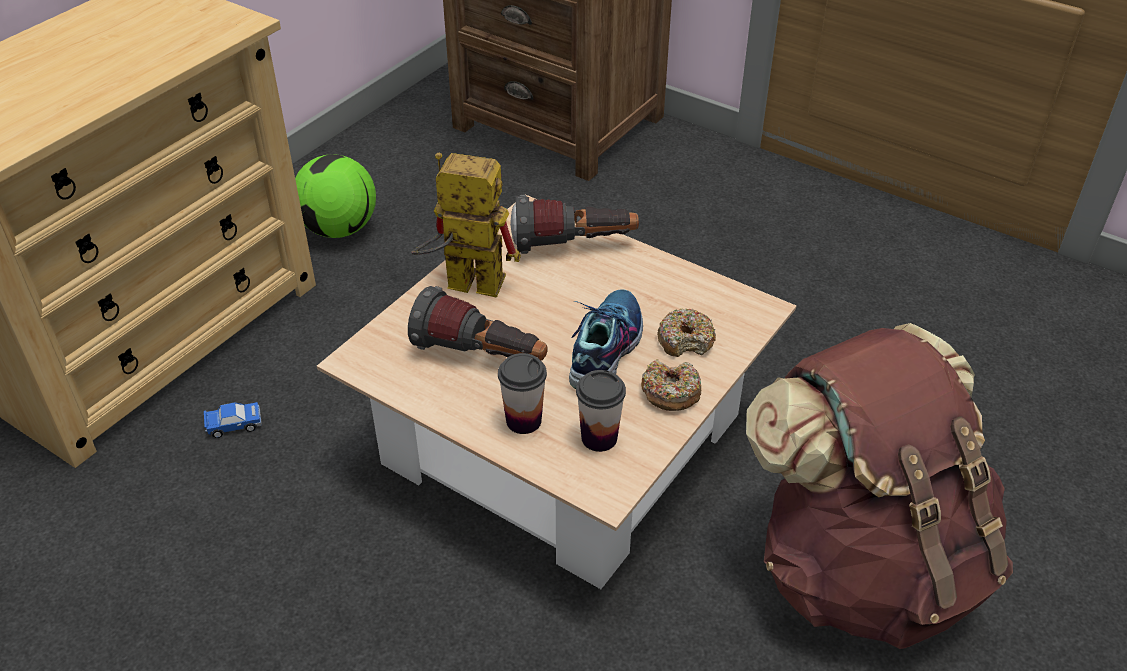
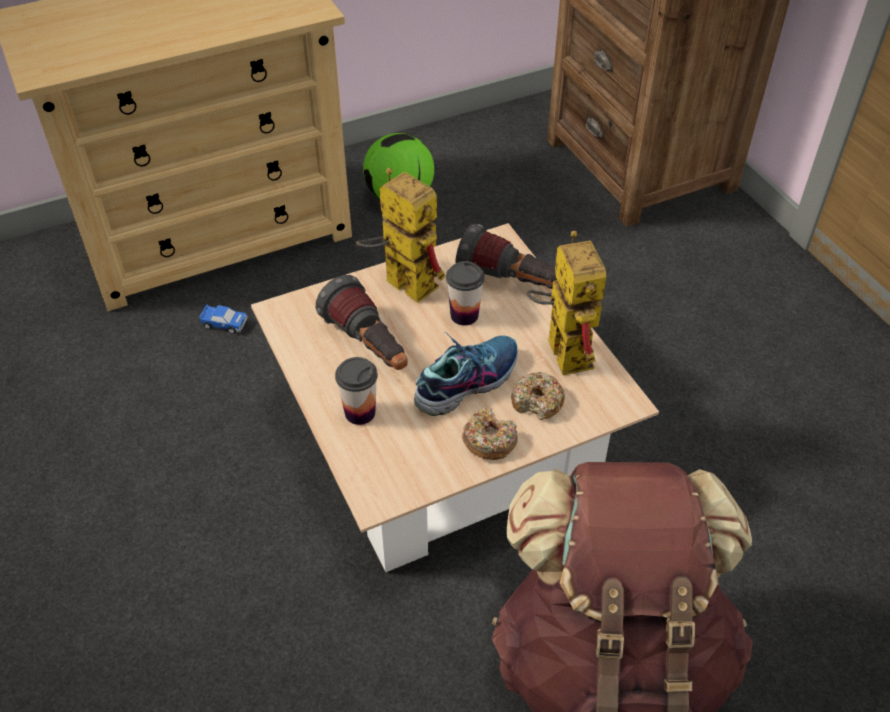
camera: 30 degrees right, 5 degrees up
(599, 438) = (404, 452): cup -> cup (464, 315)
(666, 285) = (561, 347): none -> toy robot

